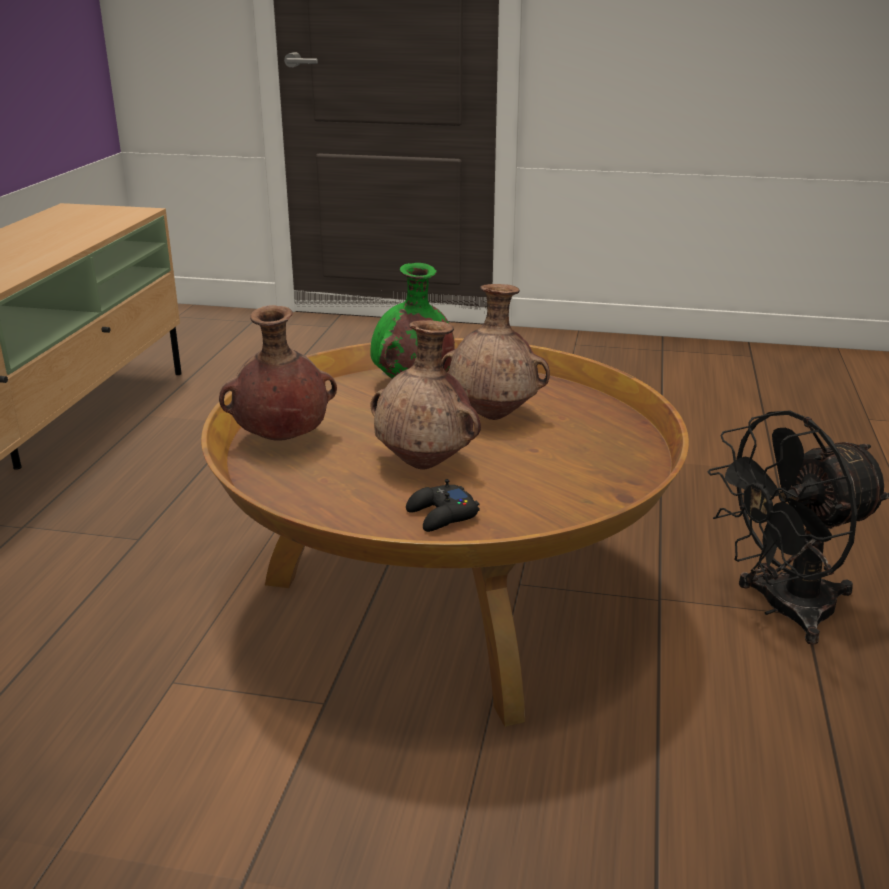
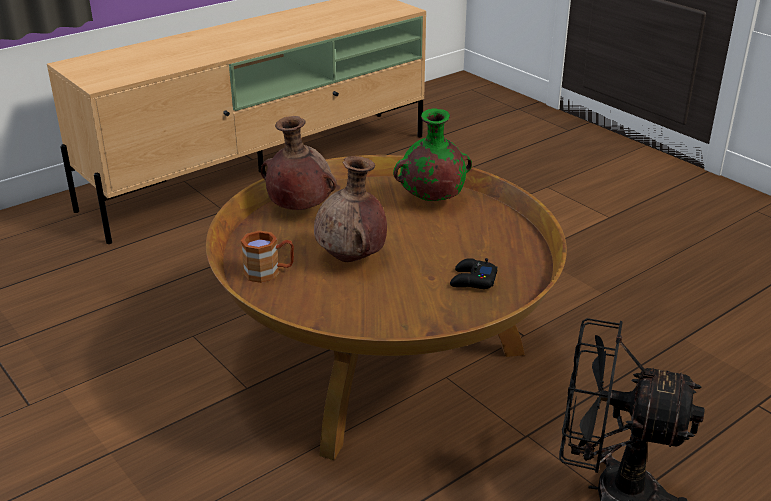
camera: 40 degrees right, 5 degrees up
(357, 512) = (269, 272): none -> brown mug
(442, 515) = (308, 295): black game controller -> black game controller (472, 280)
(494, 415) = (447, 243): brown vase -> none

